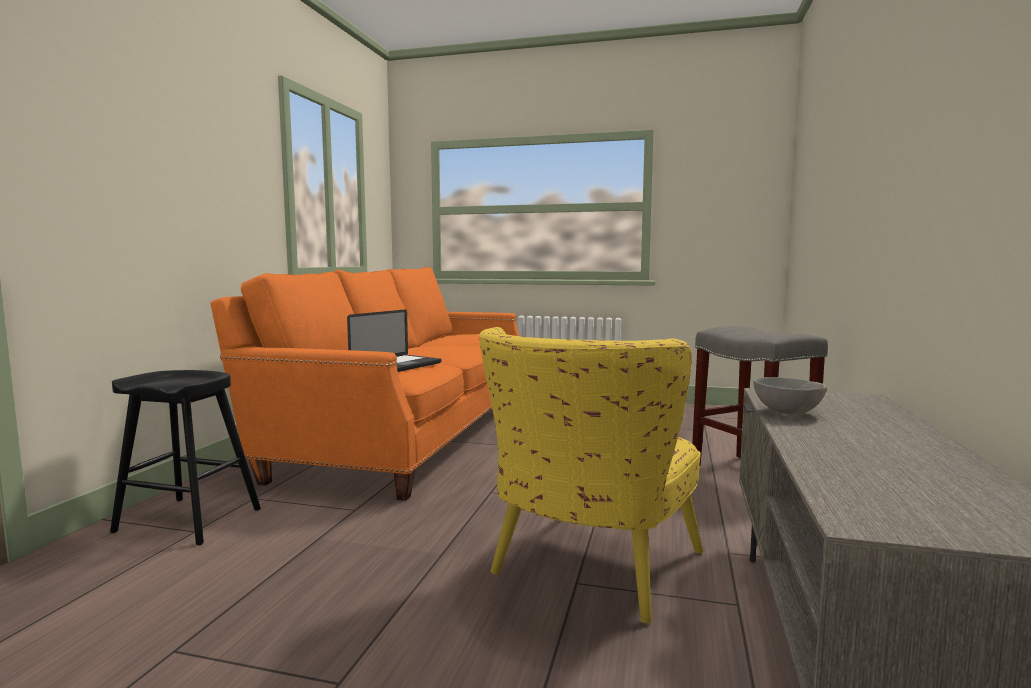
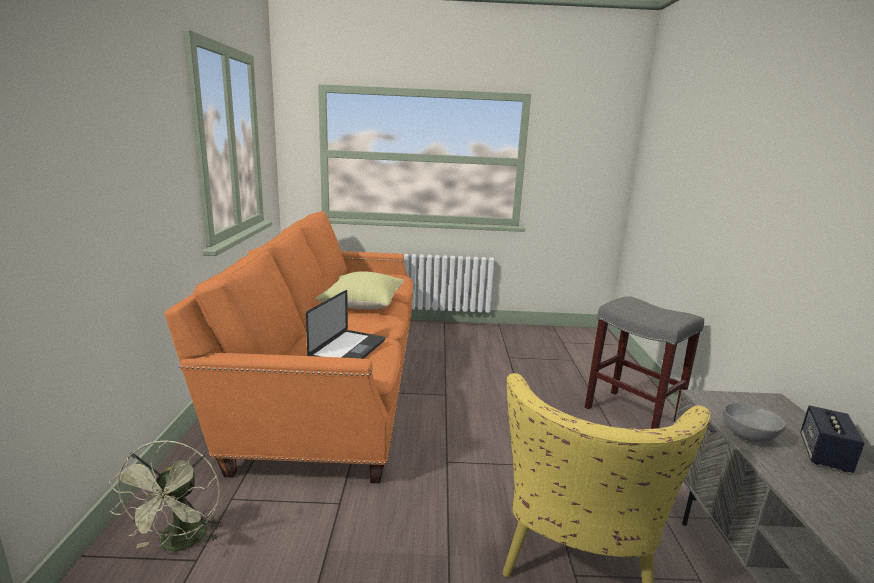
camera: 15 degrees left, 10 degrees up
(188, 520) = (180, 543): black stool -> green fan
(444, 346) = (362, 304): none -> yellow pillow
(878, 425) = (824, 455): none -> speaker

